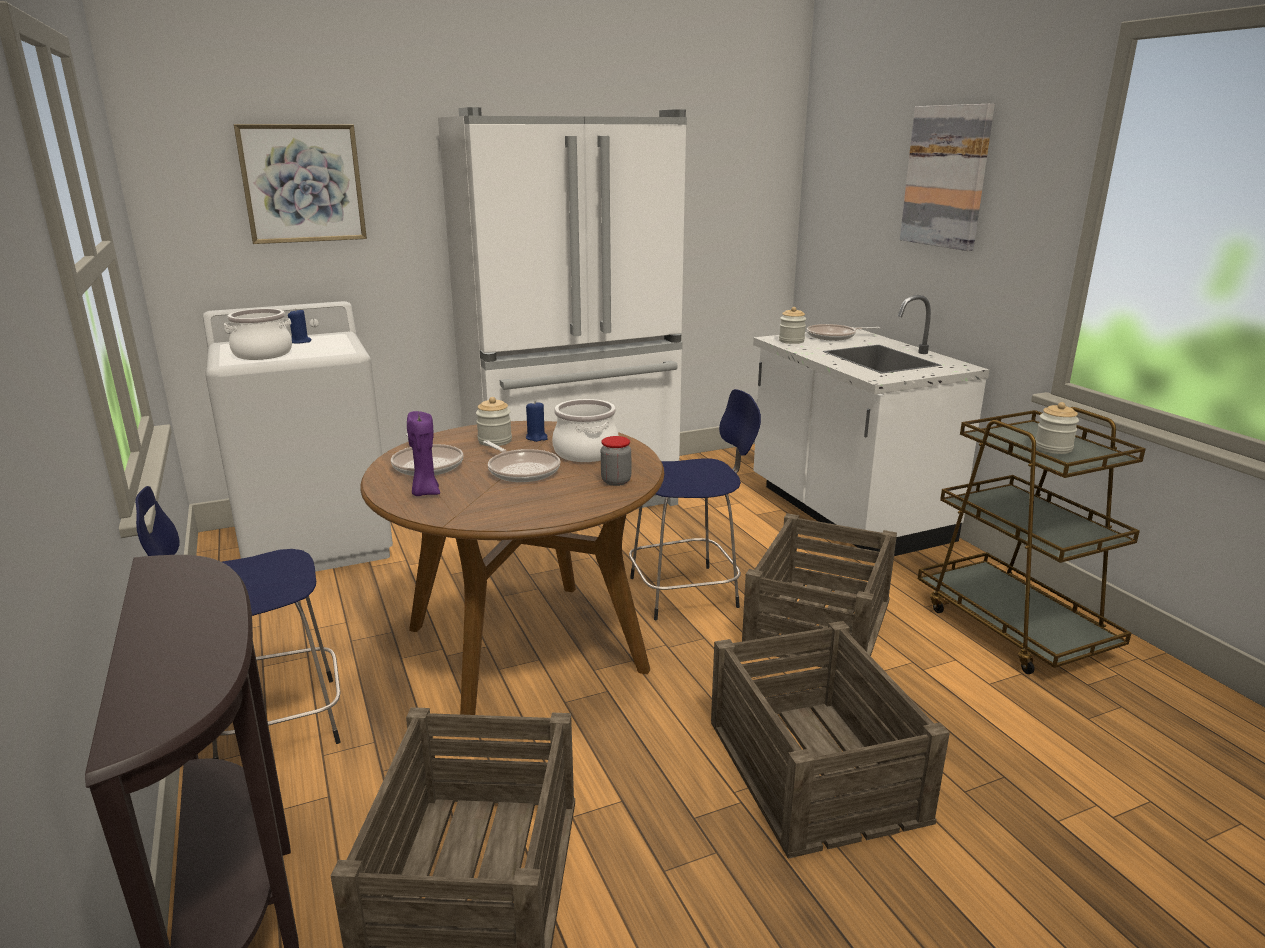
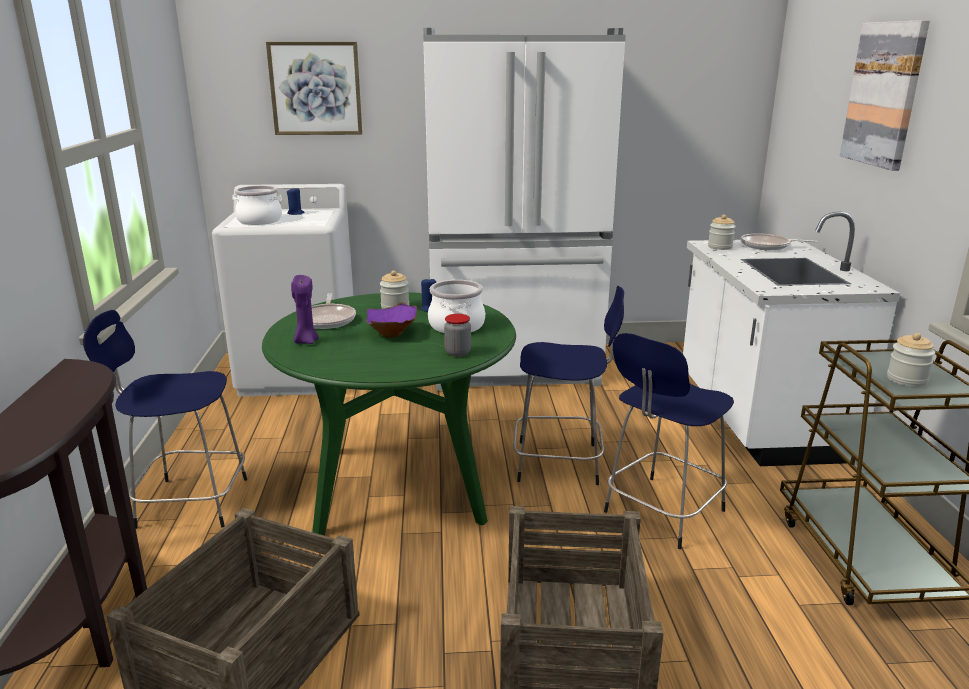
camera: 20 degrees right, 0 degrees up
(521, 470) = (393, 333): frying pan -> purple bowl
(525, 648) = (398, 484): brown dining table -> green dining table
(817, 623) = (661, 513): crate -> blue stool

